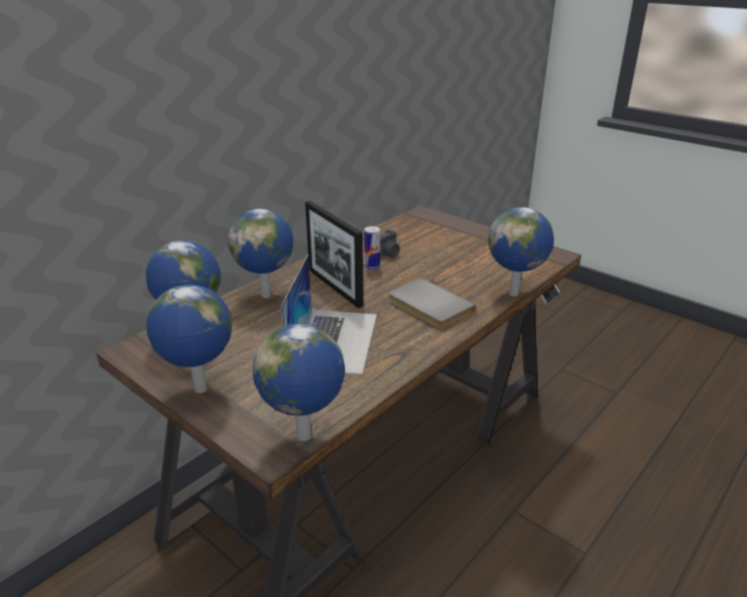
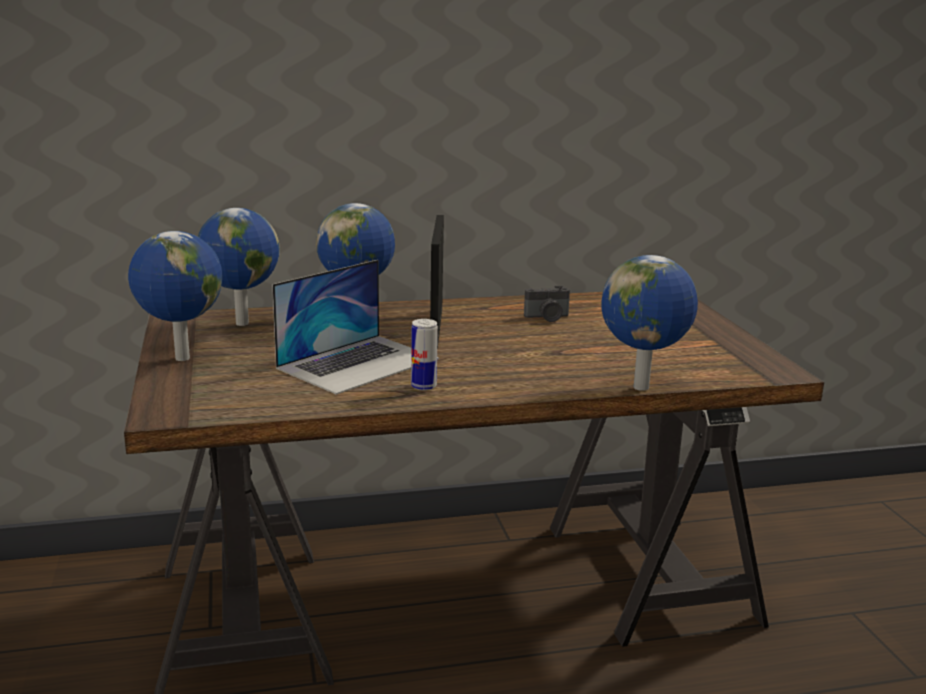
camera: 35 degrees right, 10 degrees down
(305, 437) = (205, 415): globe -> none
(372, 267) = (510, 323): can -> can (423, 386)
(428, 307) = (508, 369): grey book -> none

